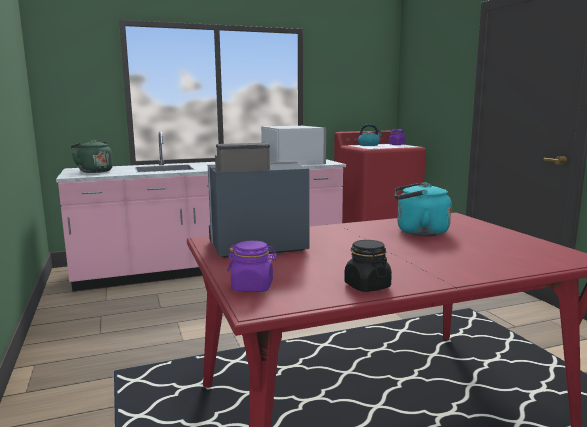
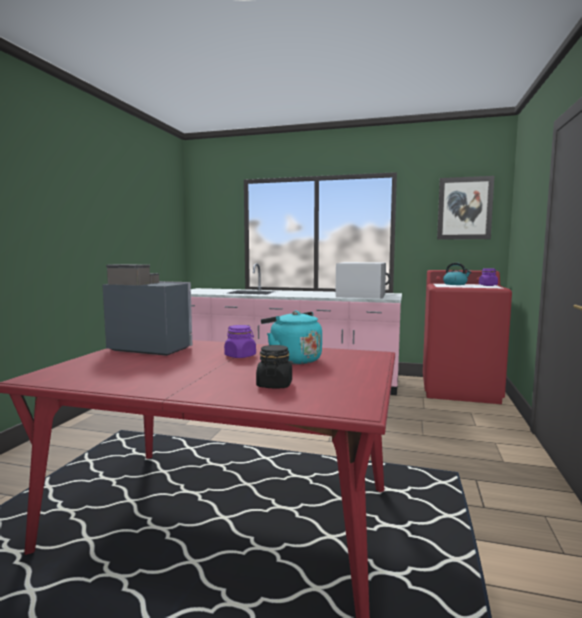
camera: 35 degrees right, 5 degrees down
(94, 171) = (202, 291): green kettle -> none
(252, 287) = (66, 368): purple jar -> purple jar (240, 356)
(363, 71) = (464, 208): none -> picture
(367, 286) = (117, 383): black jar -> black jar (274, 385)

